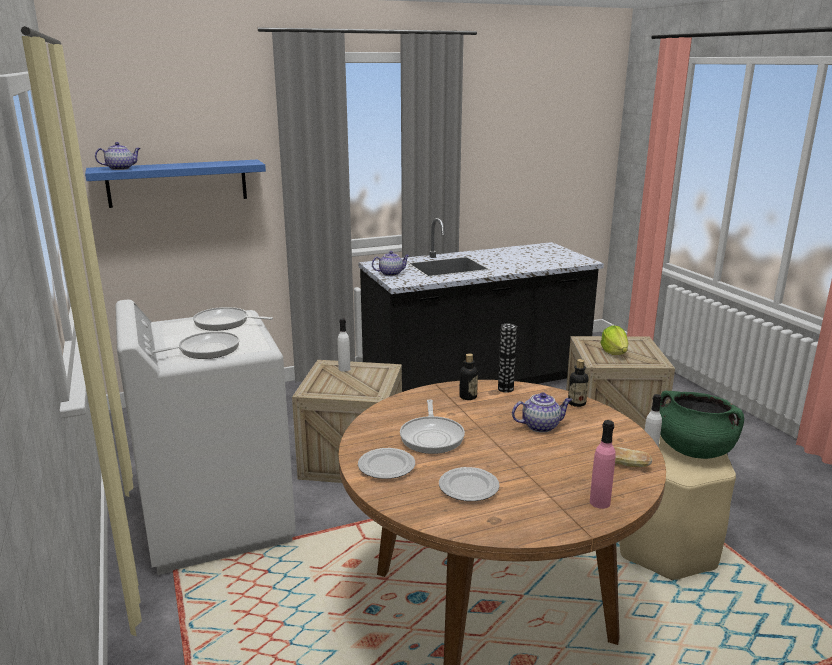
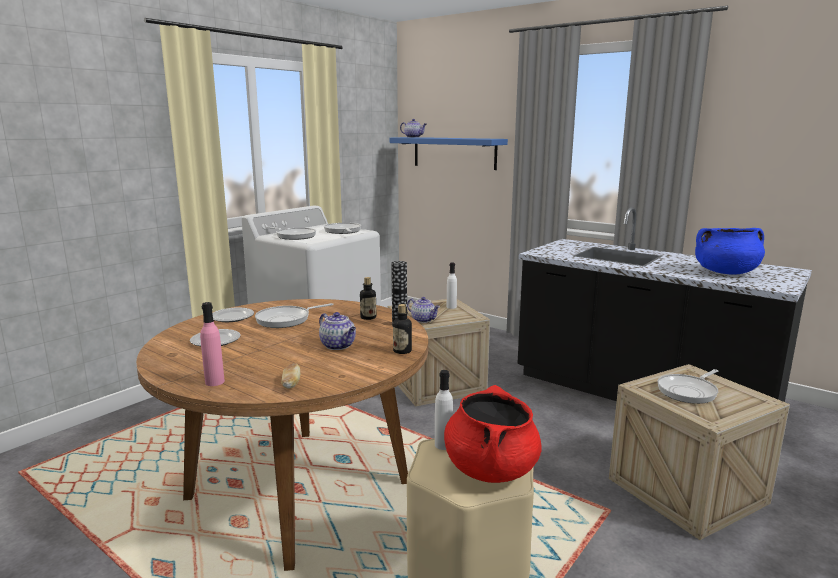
camera: 60 degrees right, 5 degrees down
(391, 273) = (554, 248): teapot -> teapot (424, 320)
(535, 258) = (725, 272): none -> blue cooking pot
(614, 352) = (689, 391): lettuce -> frying pan
(693, 450) = (490, 469): green cooking pot -> red cooking pot

